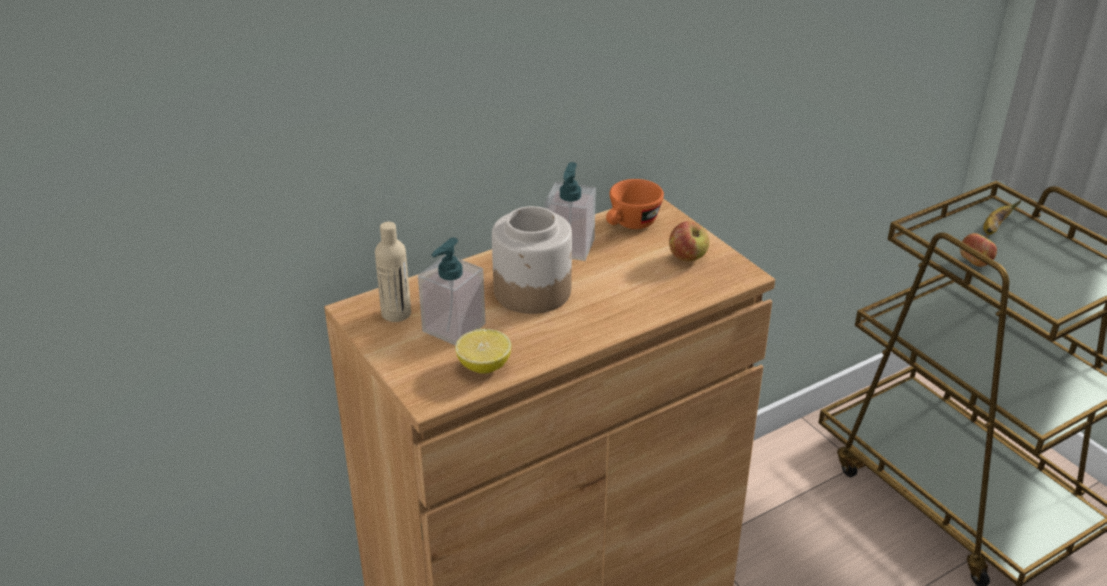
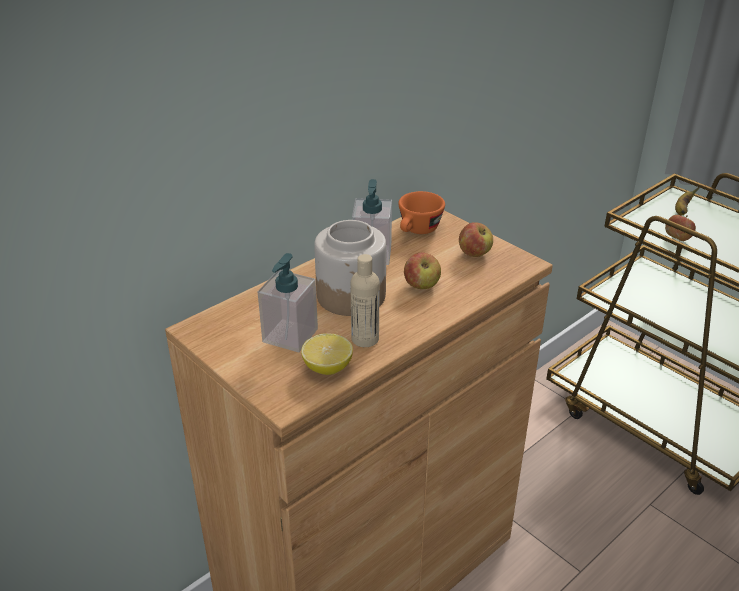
camera: 10 degrees left, 0 degrees up
(396, 313) = (234, 328): beige bottle -> beige bottle (365, 339)
(614, 288) = (421, 286): none -> apple

